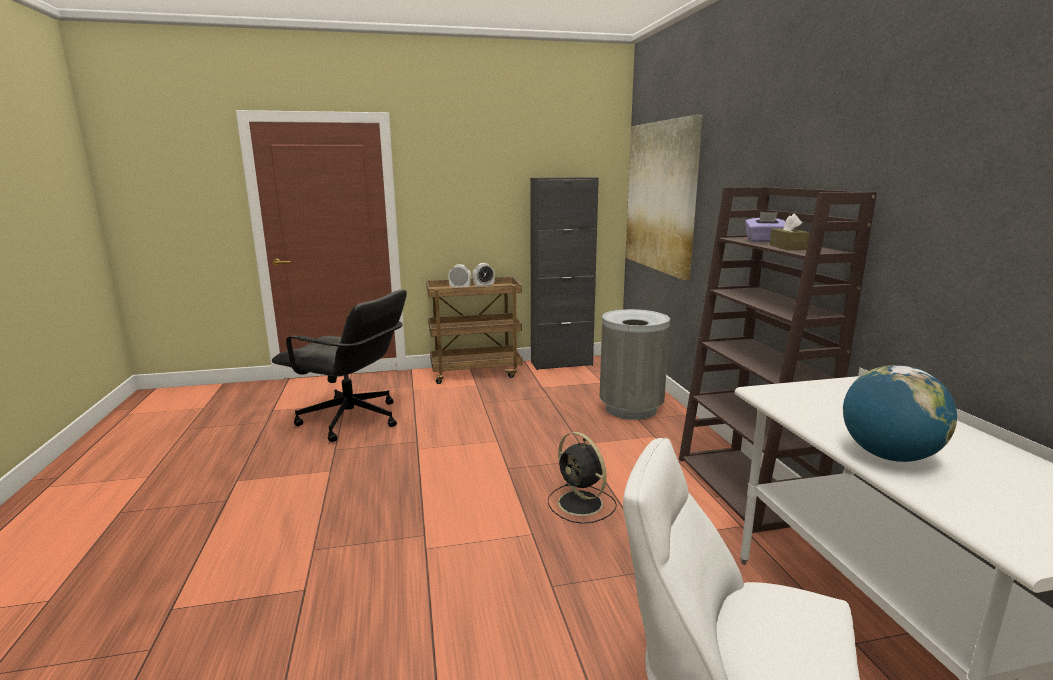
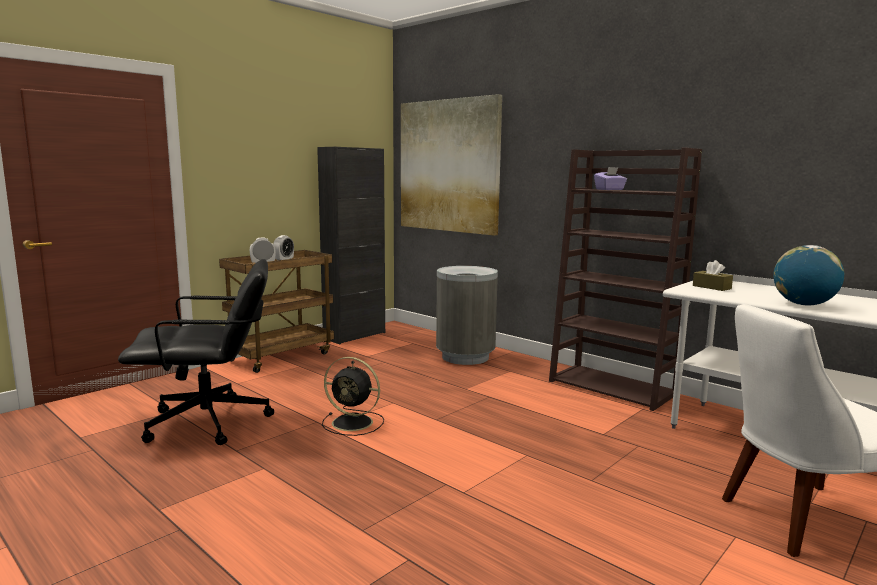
camera: 35 degrees left, 5 degrees down
(582, 504) = (530, 426): black fan -> black fan (354, 423)
(787, 247) = (642, 191): brown tissue box -> brown tissue box (711, 287)

